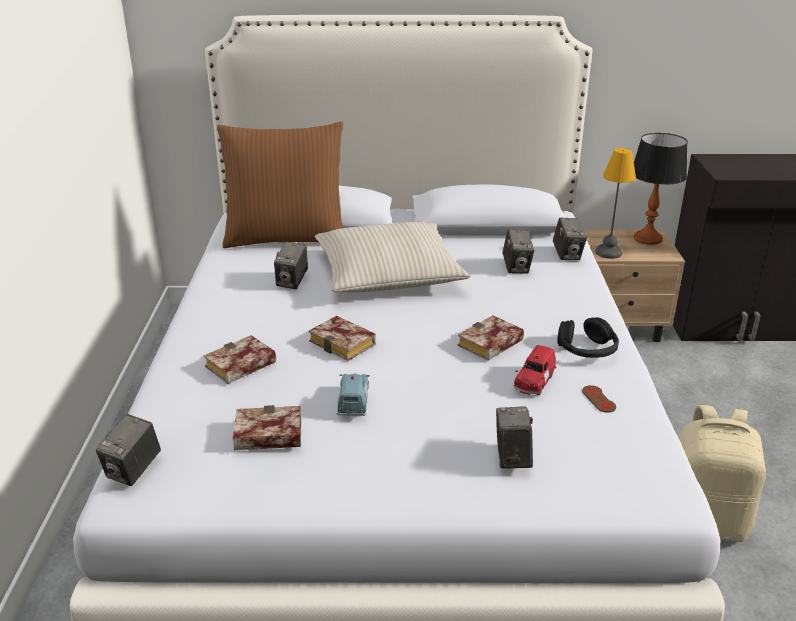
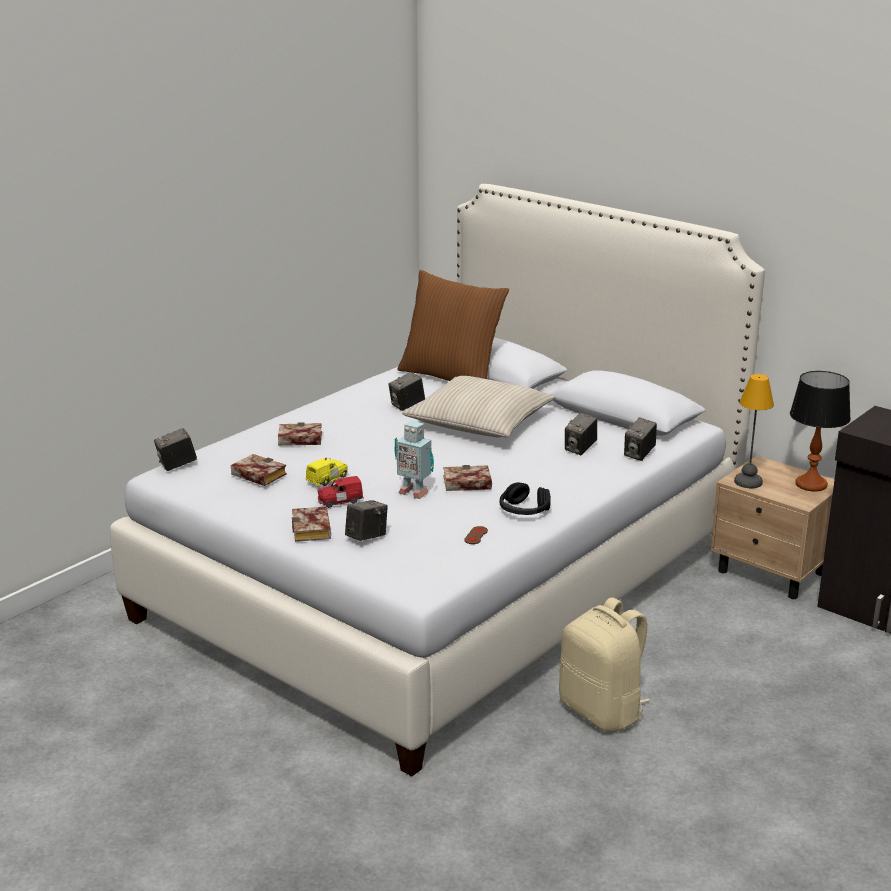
camera: 40 degrees right, 5 degrees down
(345, 343) = (376, 450): book -> book (313, 530)
(353, 402) = (327, 479): blue toy car -> yellow toy car
(459, 376) = (414, 492): none -> toy robot
(534, 382) = (453, 512): red toy car -> red toy car (339, 501)

